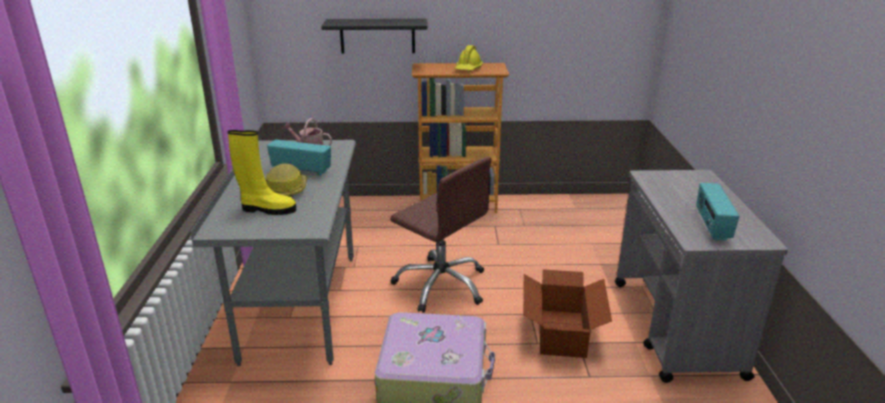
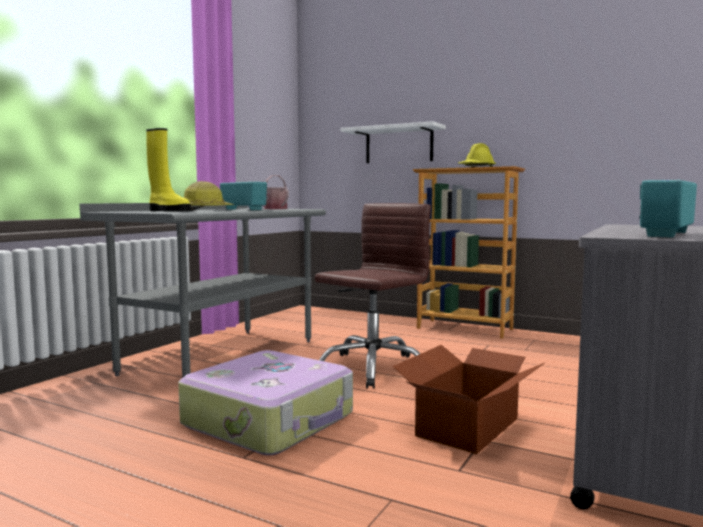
camera: 30 degrees right, 20 degrees down
(377, 36) = (399, 145): black shelf -> white shelf
(441, 285) = (372, 368): brown office chair -> brown office chair turned 120 degrees counterclockwise

